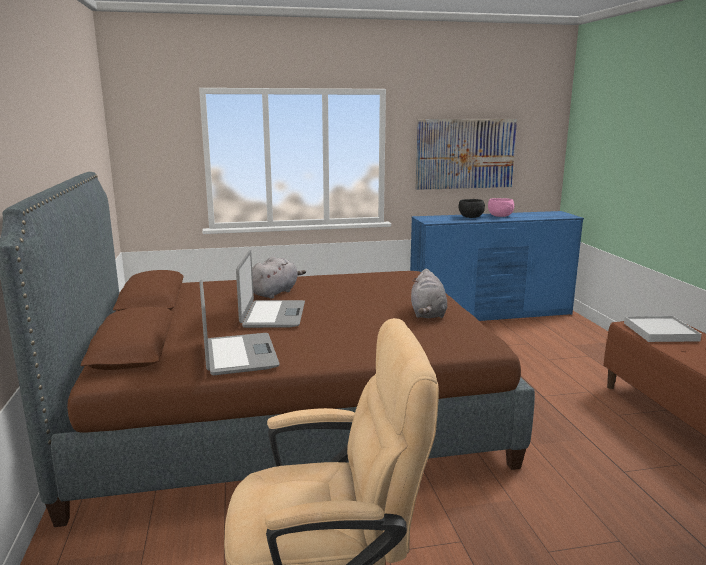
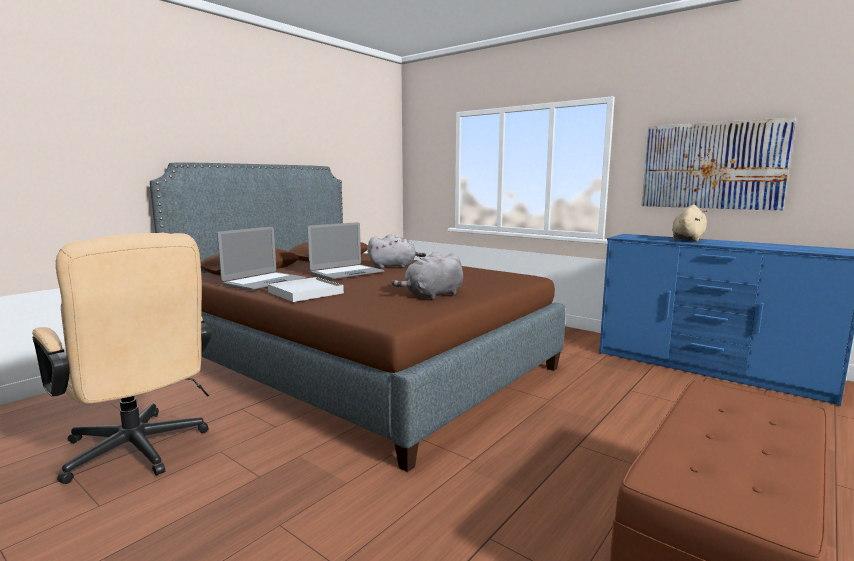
camera: 50 degrees right, 5 degrees down
(470, 217) = (688, 239): black bowl -> beige plush toy
(499, 216) = (732, 243): pink bowl -> none
(660, 332) = (736, 409): white tray -> white tray (305, 292)

